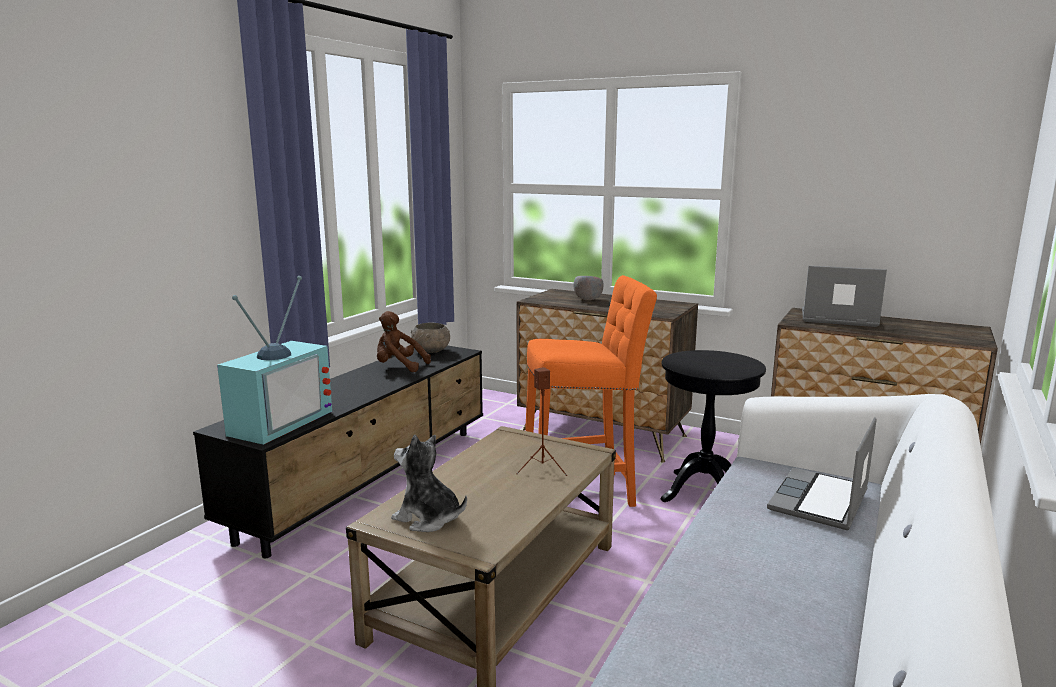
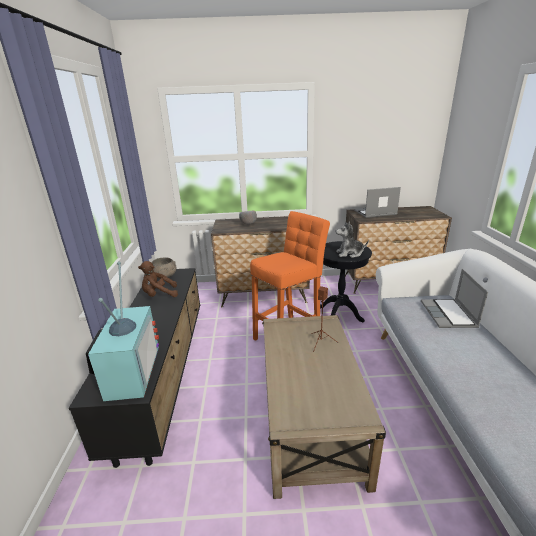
camera: 30 degrees left, 10 degrees up
(428, 518) = (309, 408): plush toy -> plush toy (349, 253)

